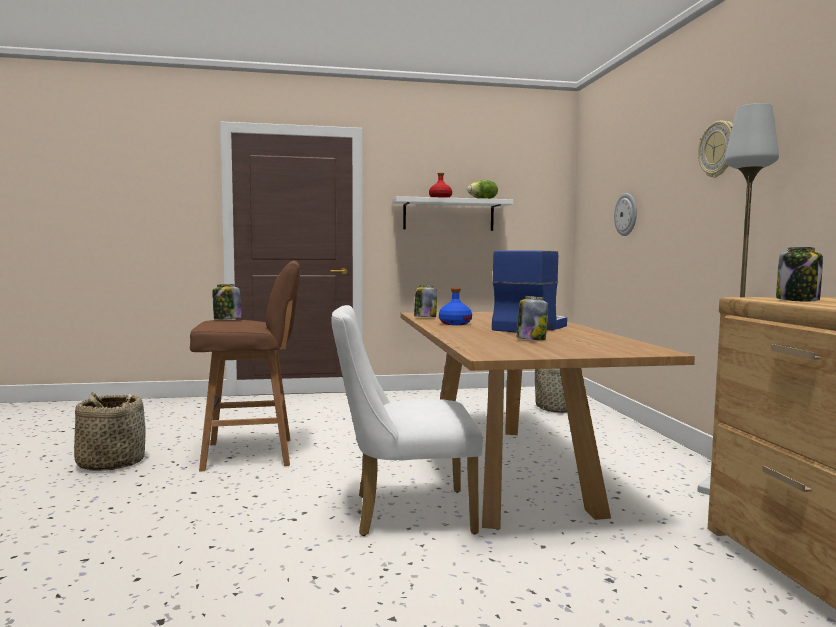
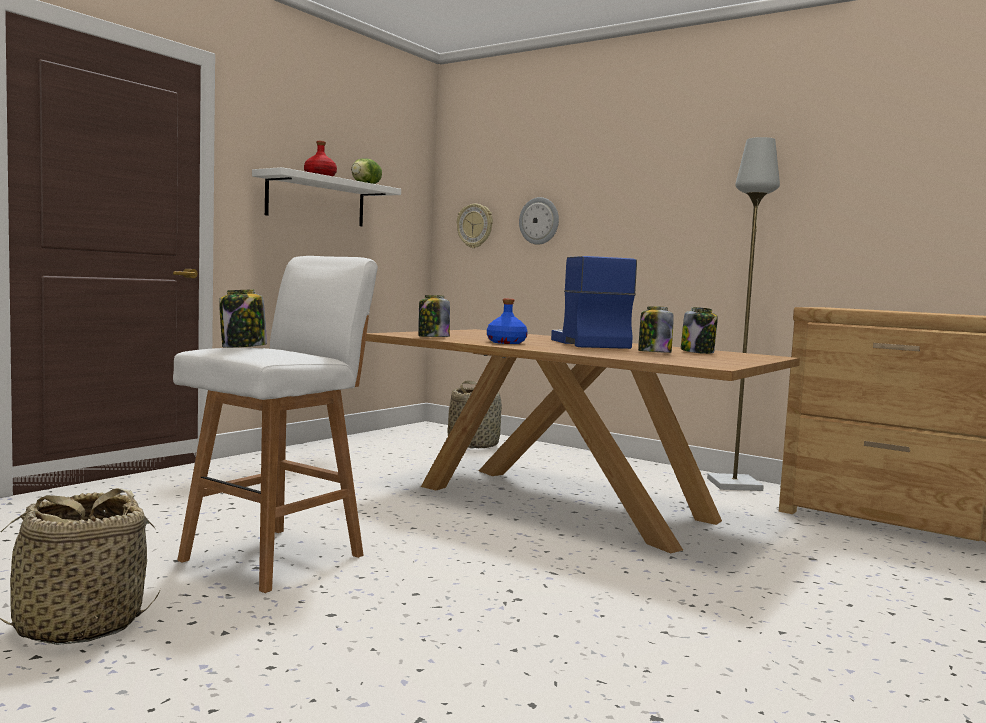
camera: 45 degrees left, 0 degrees up
(251, 454) = (277, 557): brown stool -> white stool
(403, 513) = (590, 562): white chair -> none
(718, 149) = (682, 168): wall clock -> wall clock (475, 226)
(798, 300) = (847, 308): jar -> jar (698, 352)

